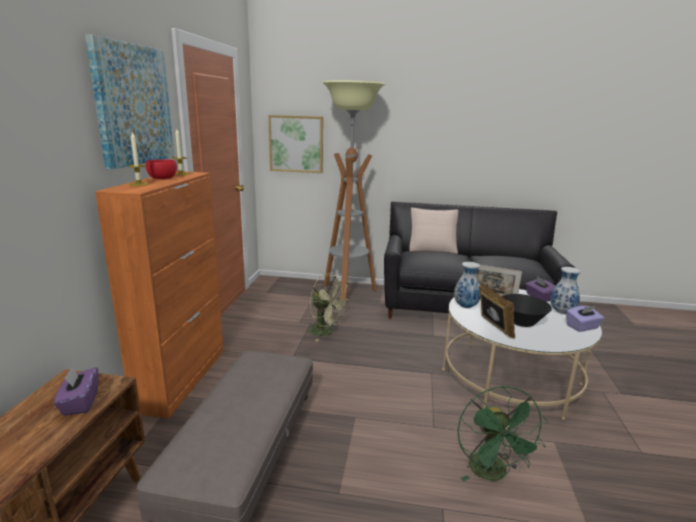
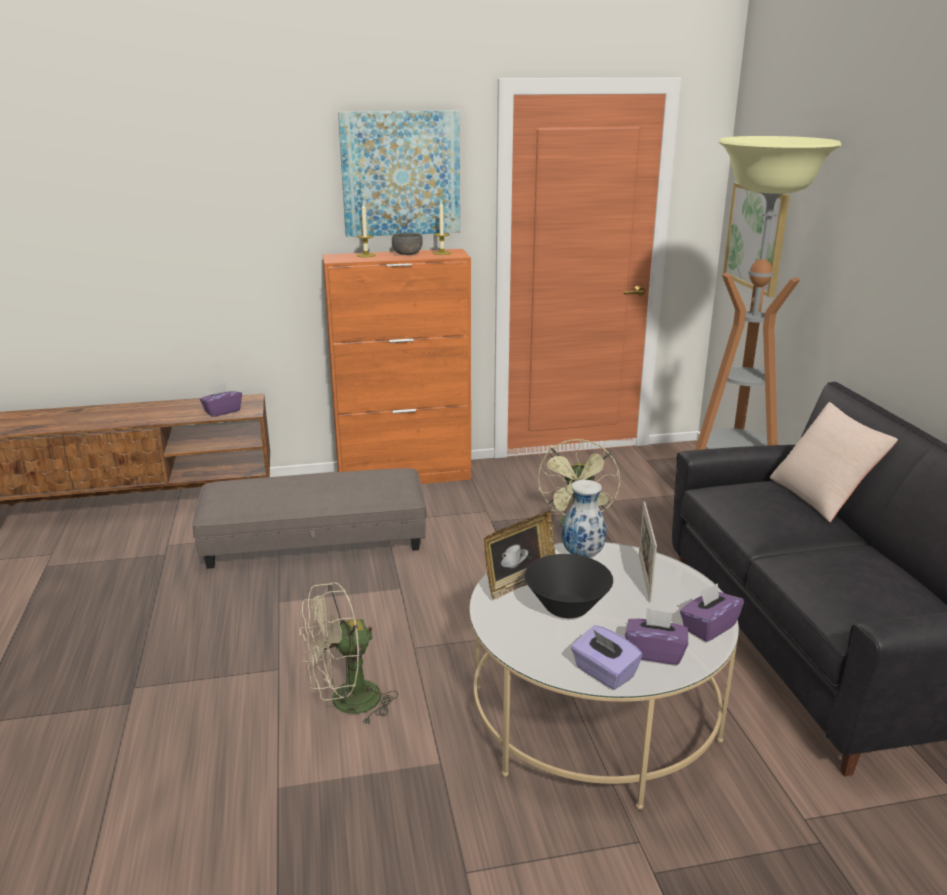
camera: 70 degrees right, 5 degrees up
(162, 178) = (407, 254): red bowl -> grey bowl
(492, 474) = (346, 703): green fan -> beige fan
(562, 312) = (654, 652): vase -> purple tissue box

